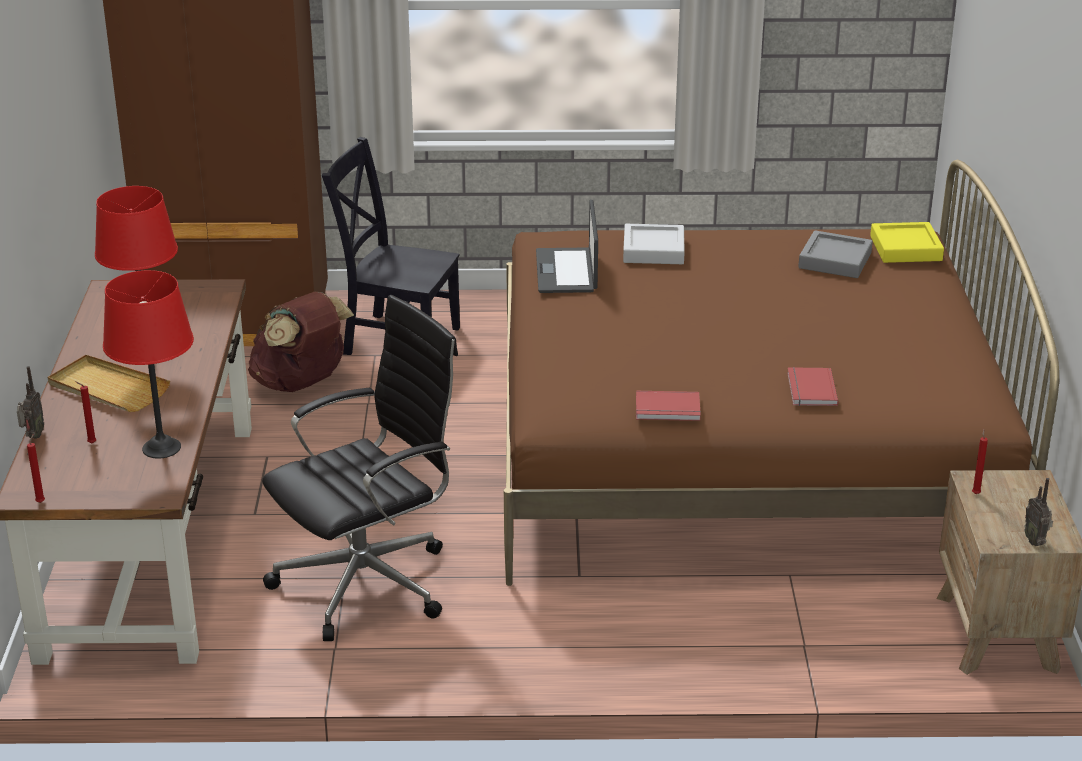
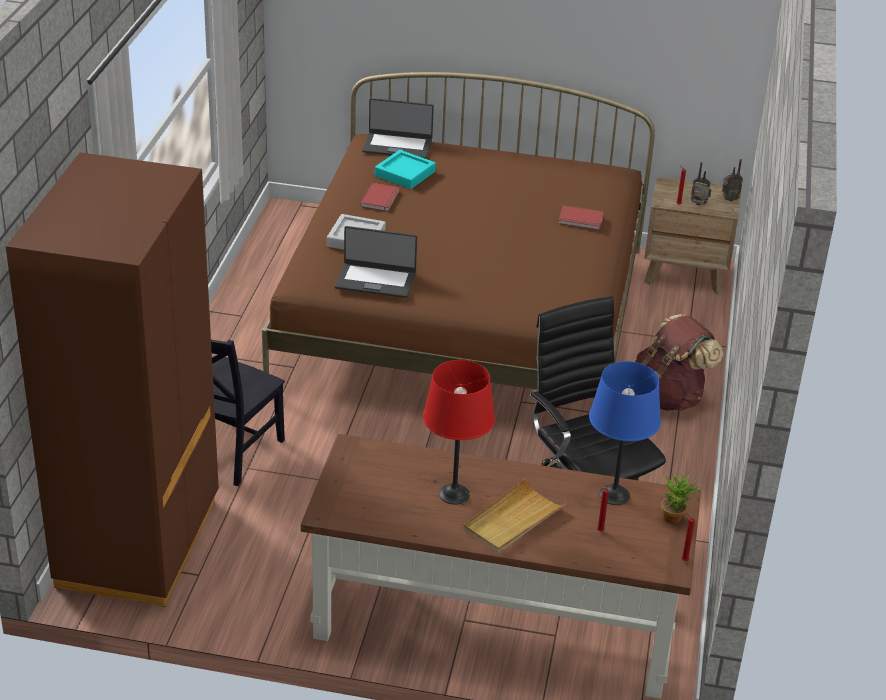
camera: 80 degrees left, 5 degrees up
(33, 437) = (583, 564): radio -> radio (699, 205)
(124, 492) = (675, 517): none -> potted plant
(162, 448) = (614, 495): red table lamp -> blue table lamp
(301, 383) = (278, 515): brown backpack -> brown backpack (668, 397)
(668, 409) = (592, 275): red book -> red book (381, 199)
(835, 260) = (405, 174): grey tray -> turquoise tray
(905, 248) = (397, 146): yellow tray -> laptop

